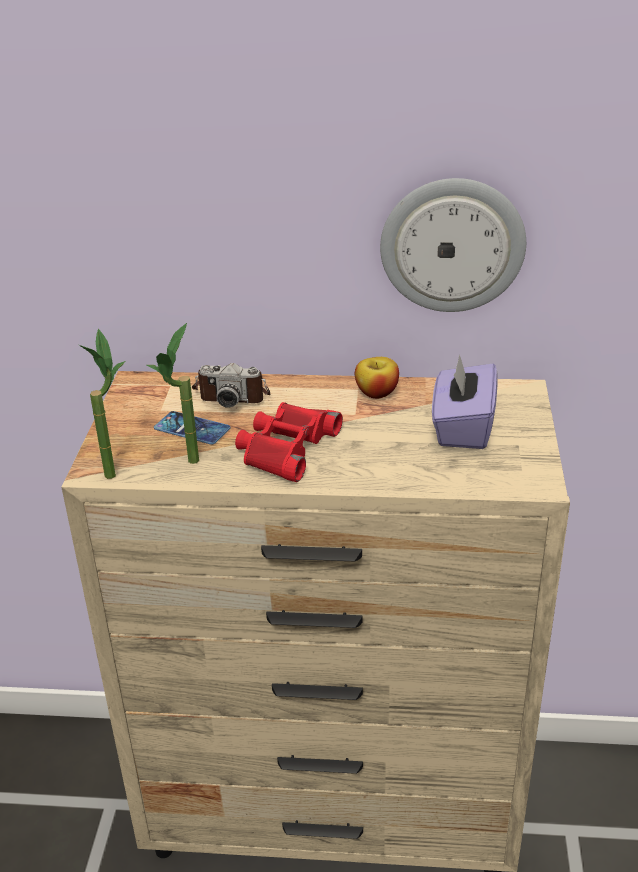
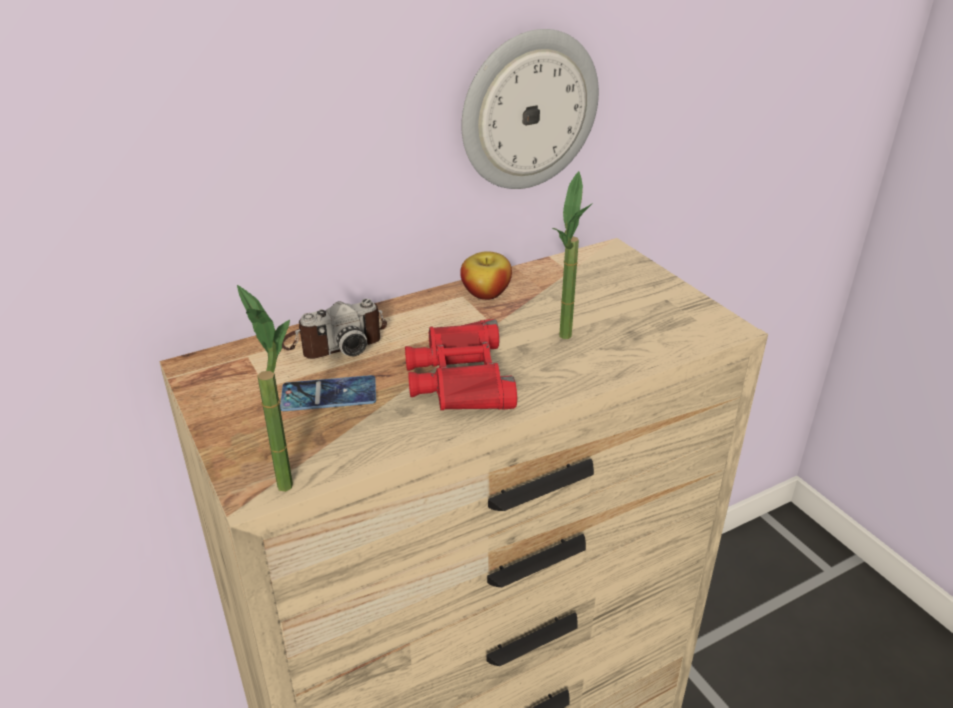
camera: 35 degrees left, 0 degrees up
(186, 466) = (369, 438): potted plant -> potted plant (566, 343)
(462, 428) = (602, 300): purple tissue box -> none

